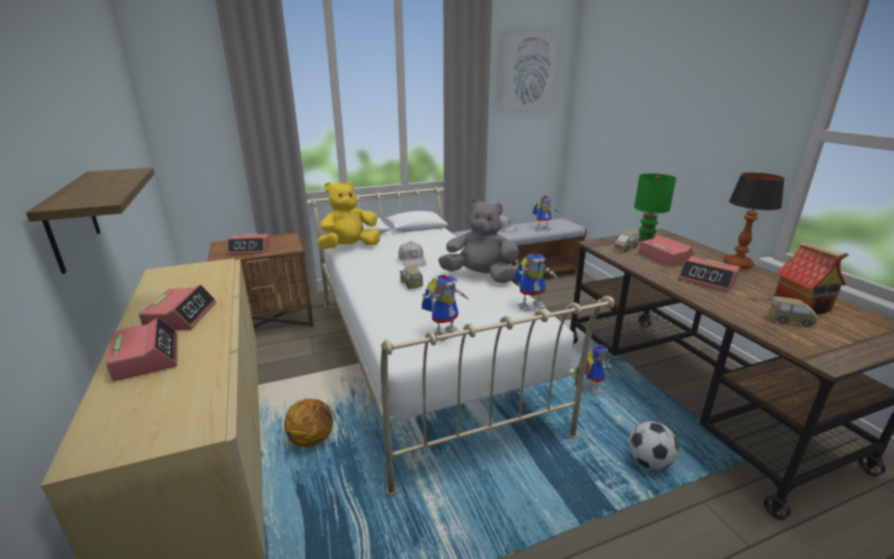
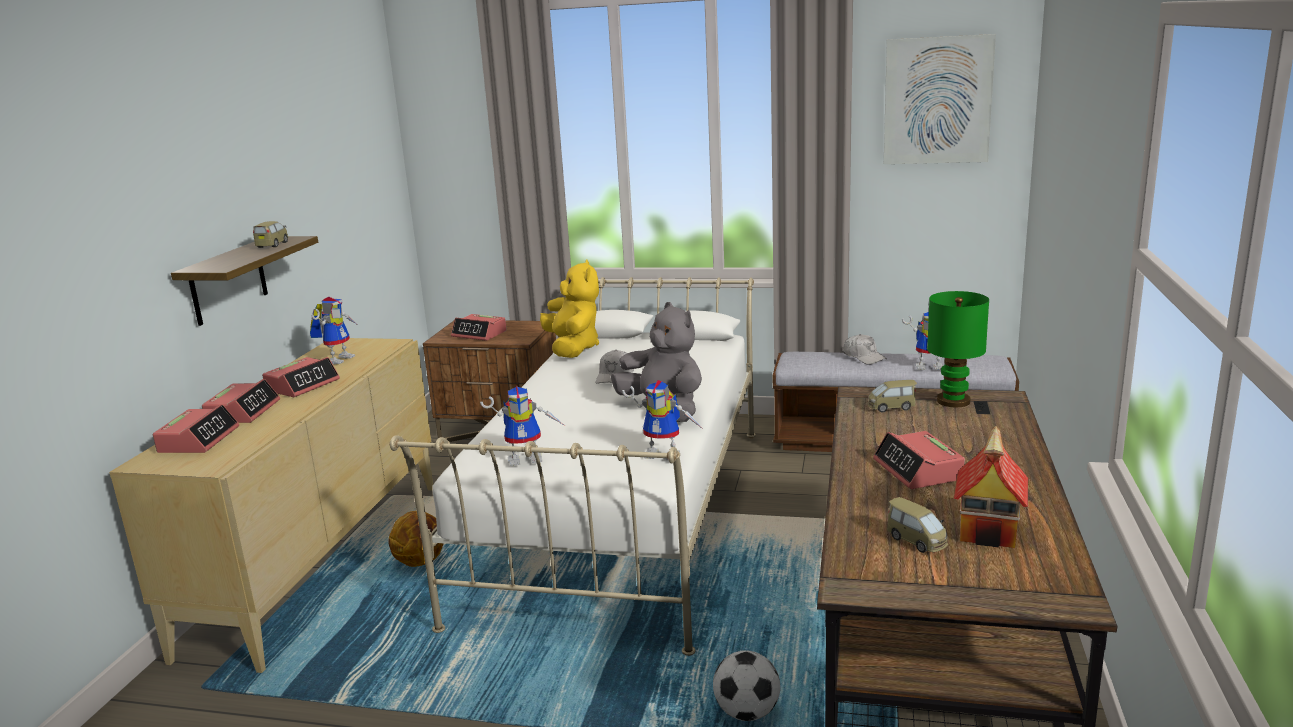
camera: 35 degrees right, 5 degrees down
(349, 247) = (573, 348): yellow plush toy -> yellow plush toy turned 75 degrees clockwise
(411, 284) = (571, 402): toy car -> toy car (273, 244)
(589, 387) = (790, 611): toy robot -> toy robot (339, 359)
(664, 257) = (924, 430): alarm clock -> alarm clock (199, 440)
(738, 265) = (1022, 463): table lamp -> none

